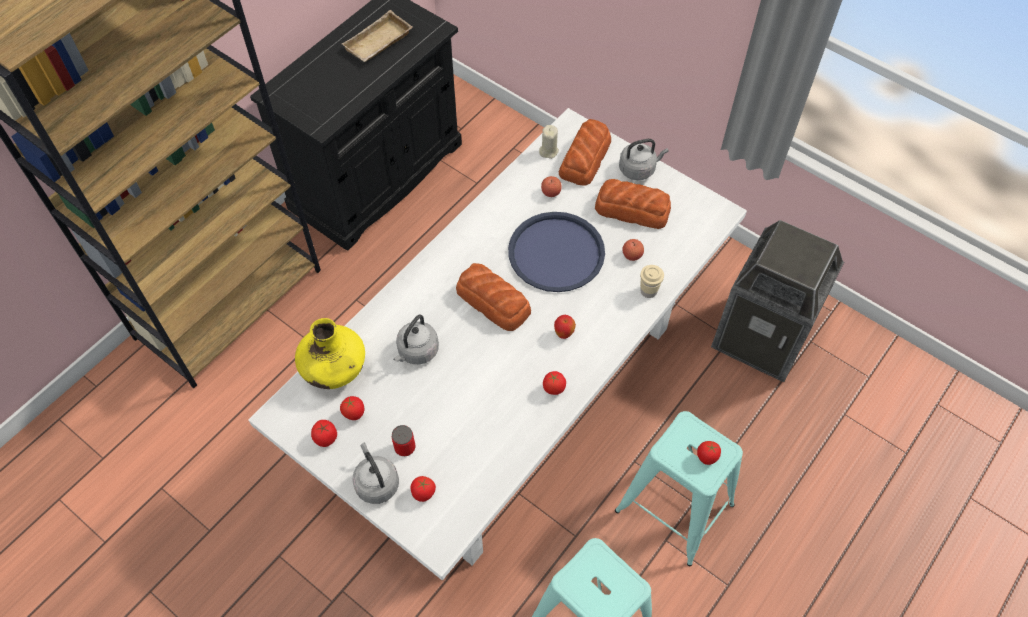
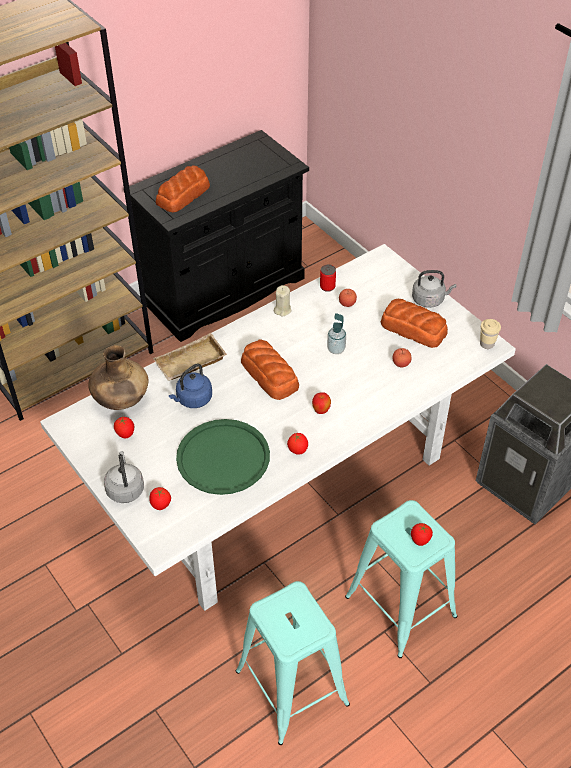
camera: 15 degrees right, 10 degrees down
(326, 438) = (96, 447): tomato -> none
(334, 370) = (121, 399): yellow vase -> brown vase
(379, 43) = (240, 168): beige tray -> beige tray (190, 364)
(405, 447) = (158, 468): can -> can (327, 286)
(417, 352) = (193, 399): grey kettle -> blue kettle
(474, 417) = (223, 457): none -> green tray
(548, 151) = (356, 272): beige candle -> beige candle (282, 310)
(556, 253) = (336, 349): blue tray -> soap dispenser
(585, 158) = (386, 283): bread -> bread (184, 195)
(648, 291) = (406, 393): beige cup -> beige cup (487, 344)

